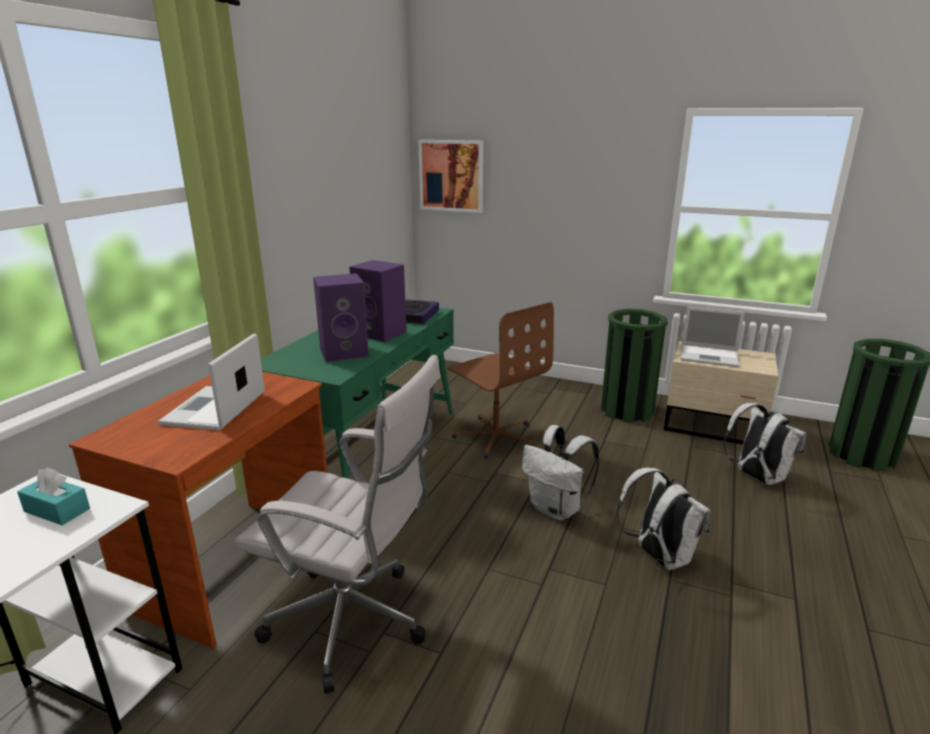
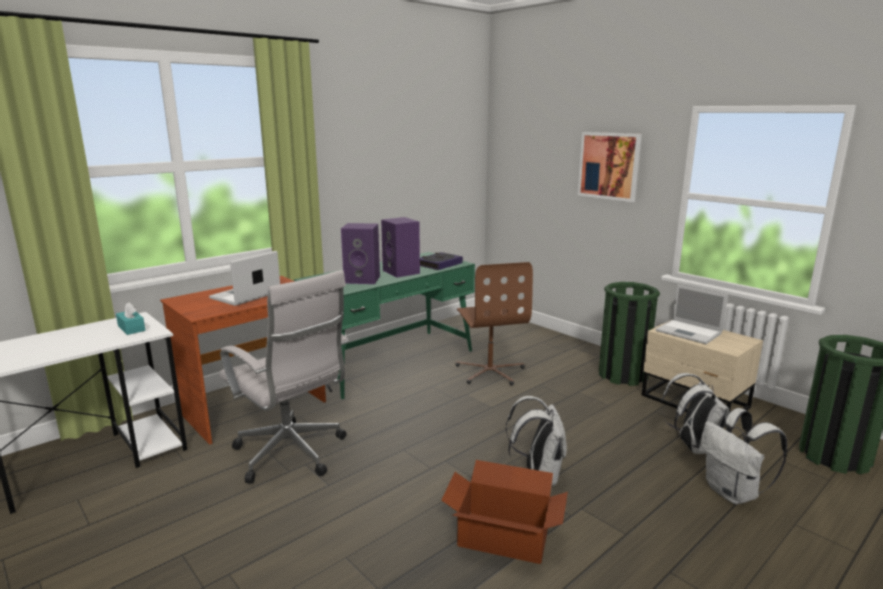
camera: 25 degrees right, 5 degrees down
(451, 176) = (513, 160): picture -> picture (609, 166)
(557, 509) = (489, 427): white backpack -> white backpack (733, 493)
(693, 648) = (502, 536): none -> cardboard box

